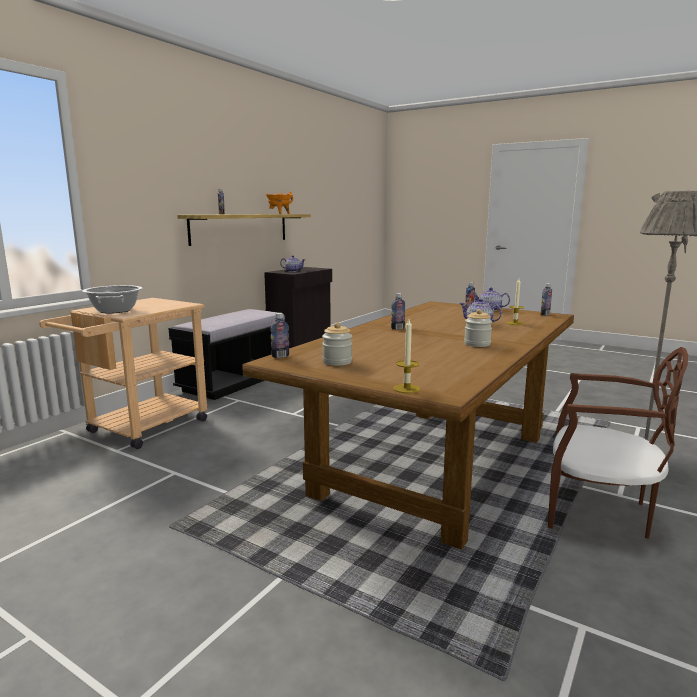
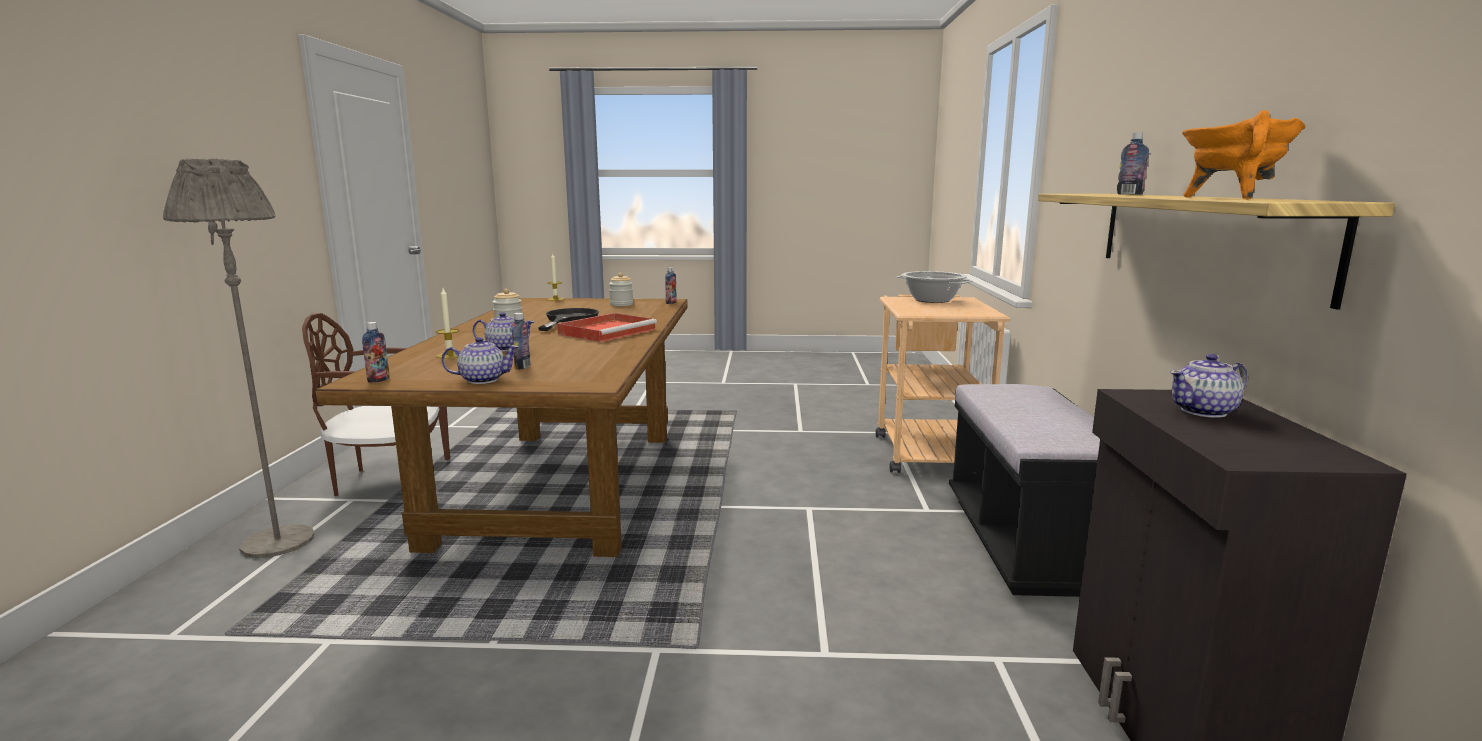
camera: 150 degrees right, 0 degrees up
(397, 328) = (608, 331): bottle -> red tray
(418, 344) = (568, 319): none -> black frying pan

